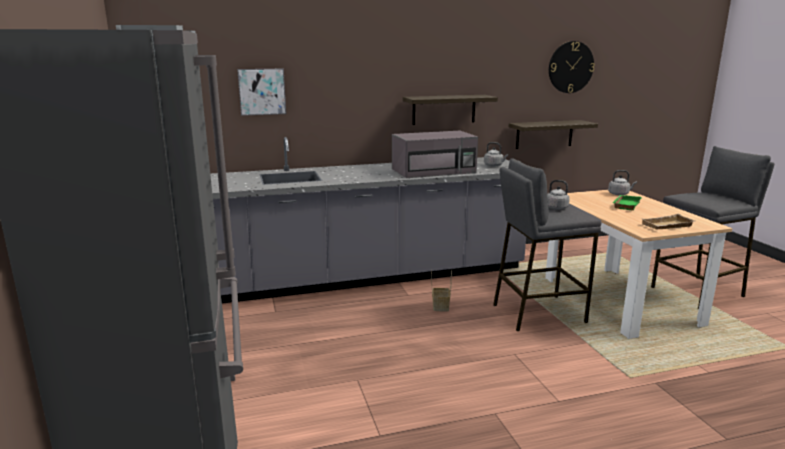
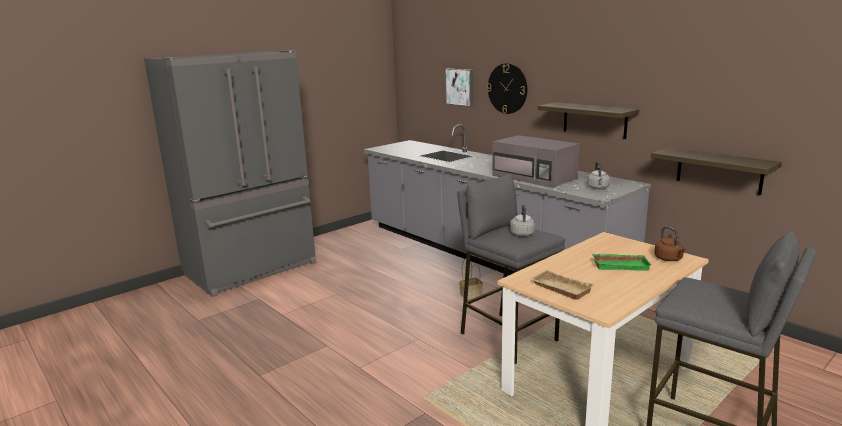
camera: 65 degrees right, 0 degrees up
(570, 67) = (765, 85): wall clock -> wall clock (507, 88)
(619, 194) = (669, 259): grey kettle -> brown kettle

